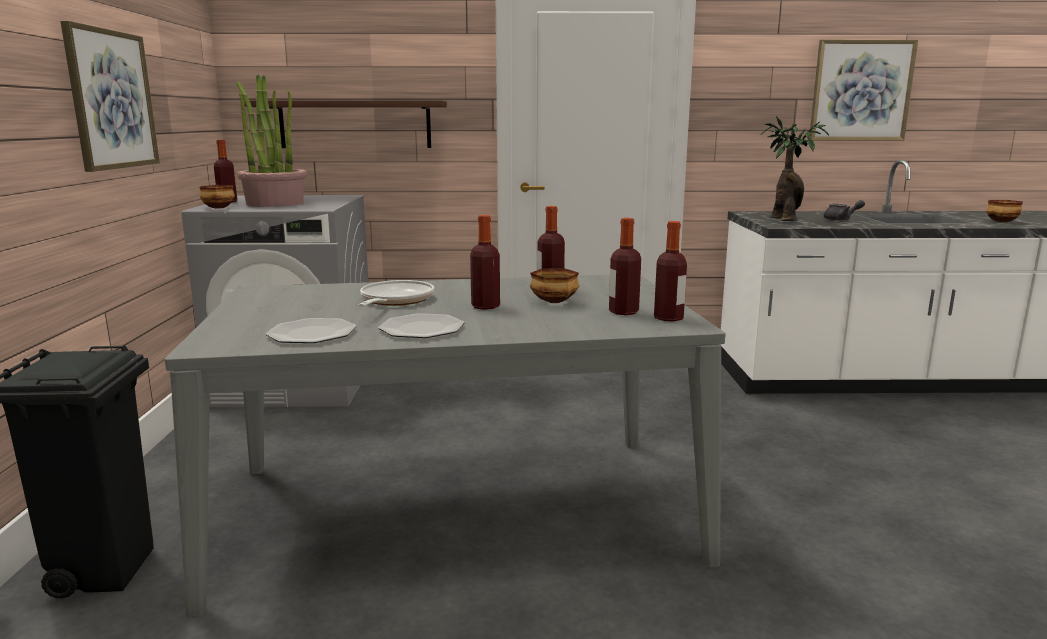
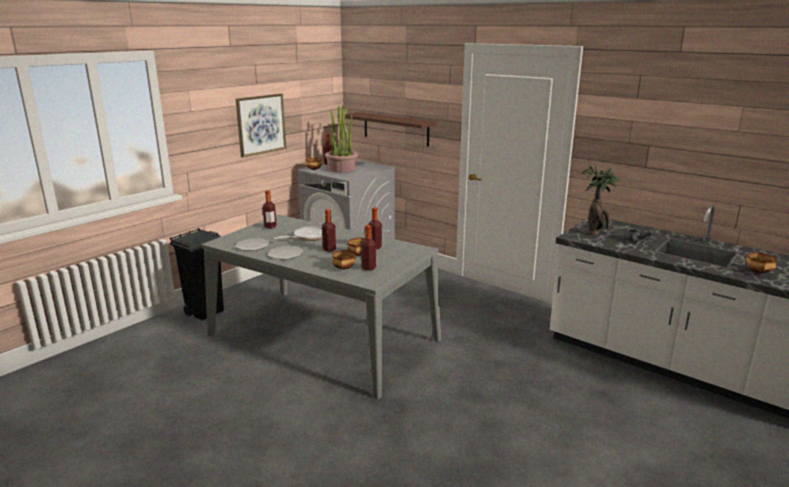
camera: 40 degrees right, 5 degrees up
(587, 321) = (343, 268): none -> bowl
(668, 318) = (376, 276): bottle -> bottle (270, 227)
(861, 91) = (699, 146): picture -> none

